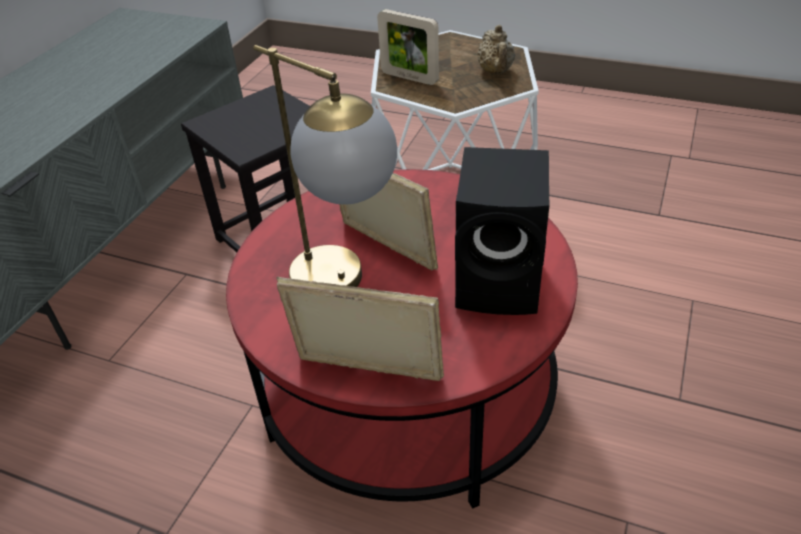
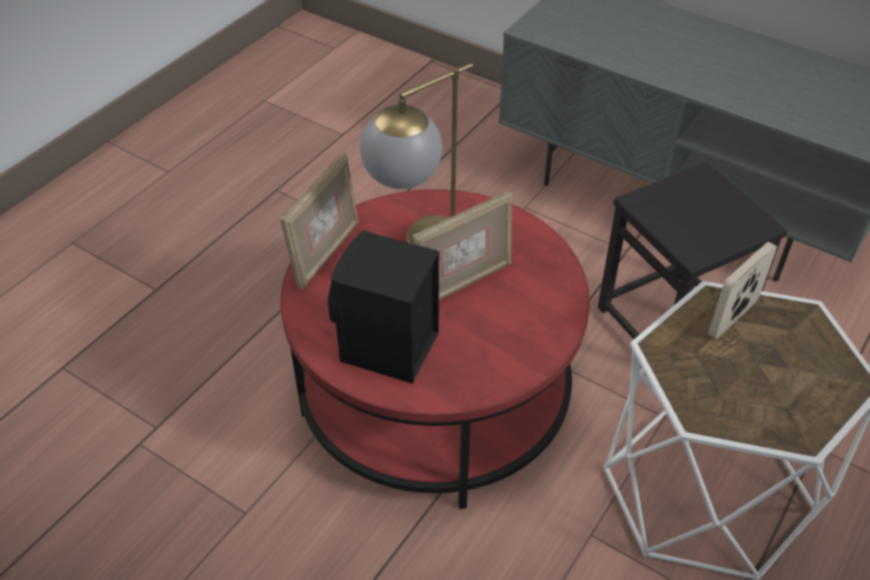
camera: 100 degrees right, 5 degrees up
(496, 72) = (738, 404): beige teapot -> none

